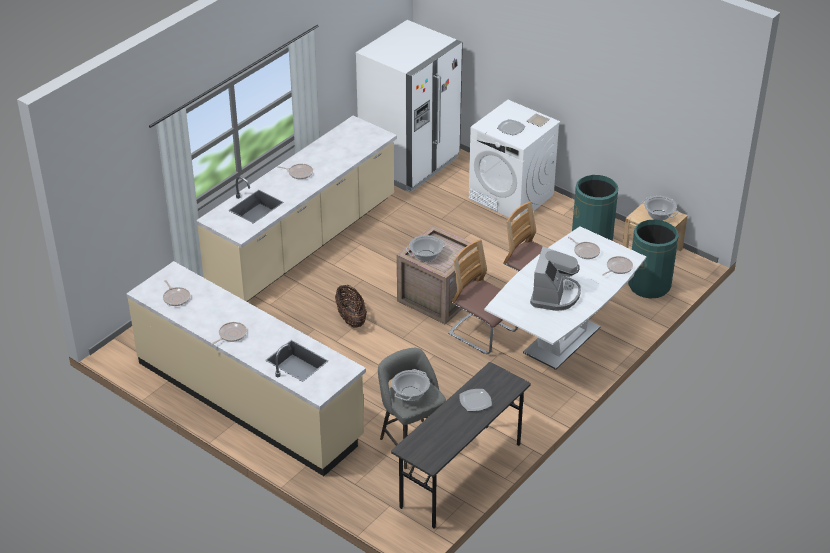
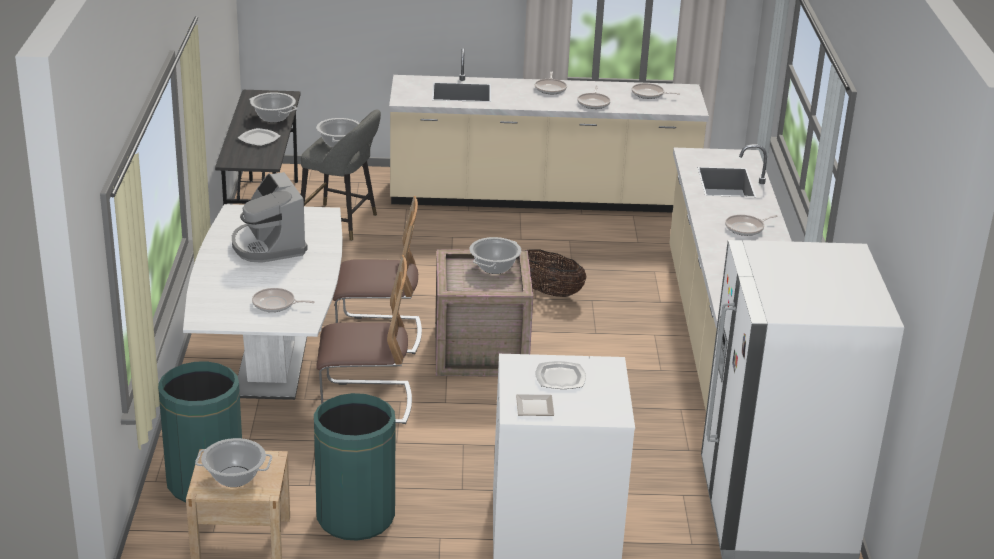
camera: 140 degrees right, 10 degrees down
(443, 423) = (273, 117): none -> cooking pot
(618, 268) = (211, 301): frying pan -> frying pan (594, 103)

